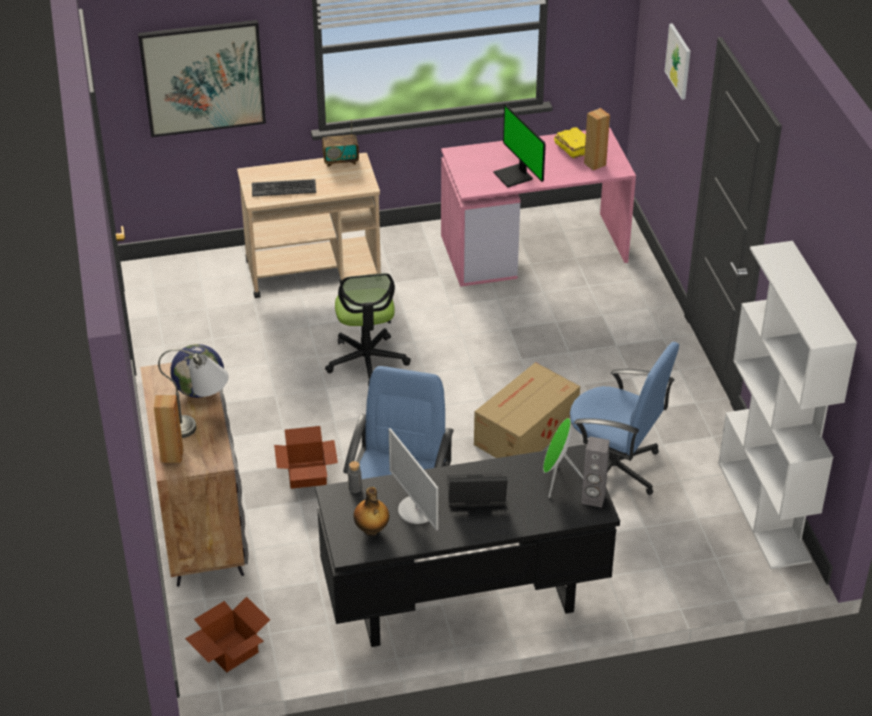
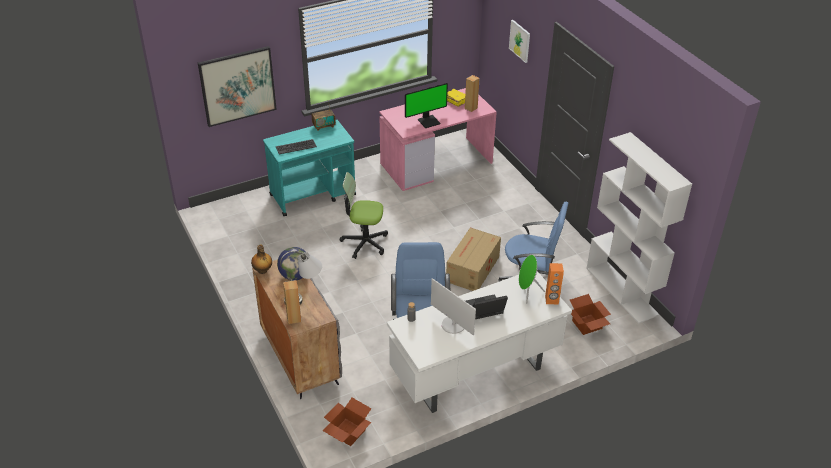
camera: 15 degrees left, 0 degrees up
(306, 475) = (354, 317): cardboard box -> cardboard box (587, 325)
(314, 271) = (313, 195): beige cart -> turquoise cart
(367, 360) = (364, 243): office chair -> office chair turned 120 degrees clockwise
(371, 530) = (431, 342): bottle -> bottle (262, 271)
(464, 601) = (475, 375): black desk -> white desk
(515, 176) = (428, 121): monitor -> monitor turned 75 degrees counterclockwise
(593, 499) = (551, 300): grey speaker -> orange speaker

